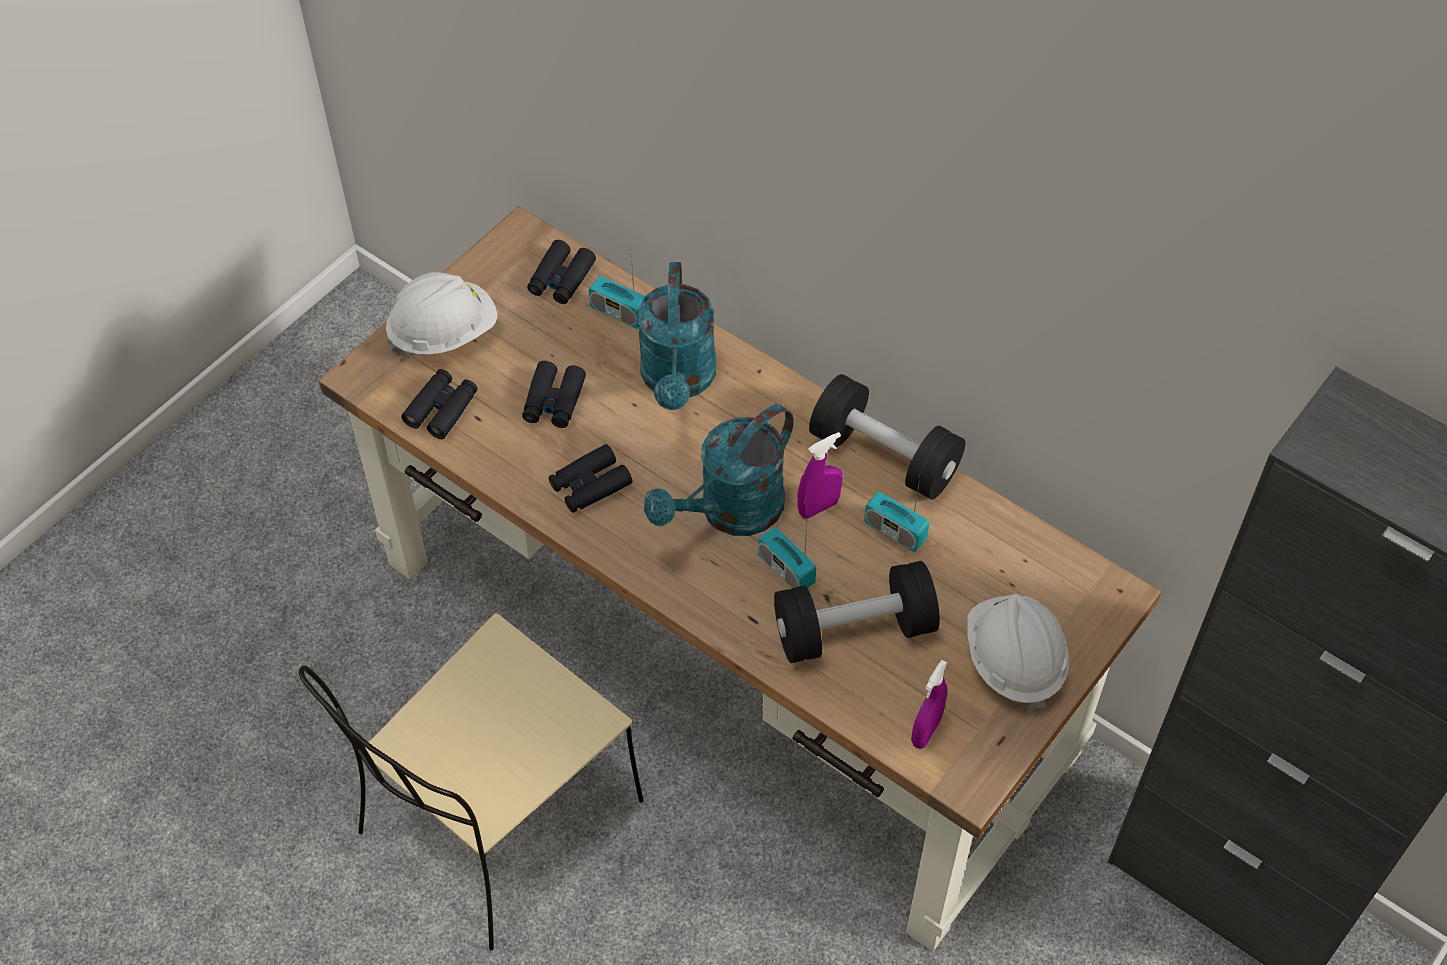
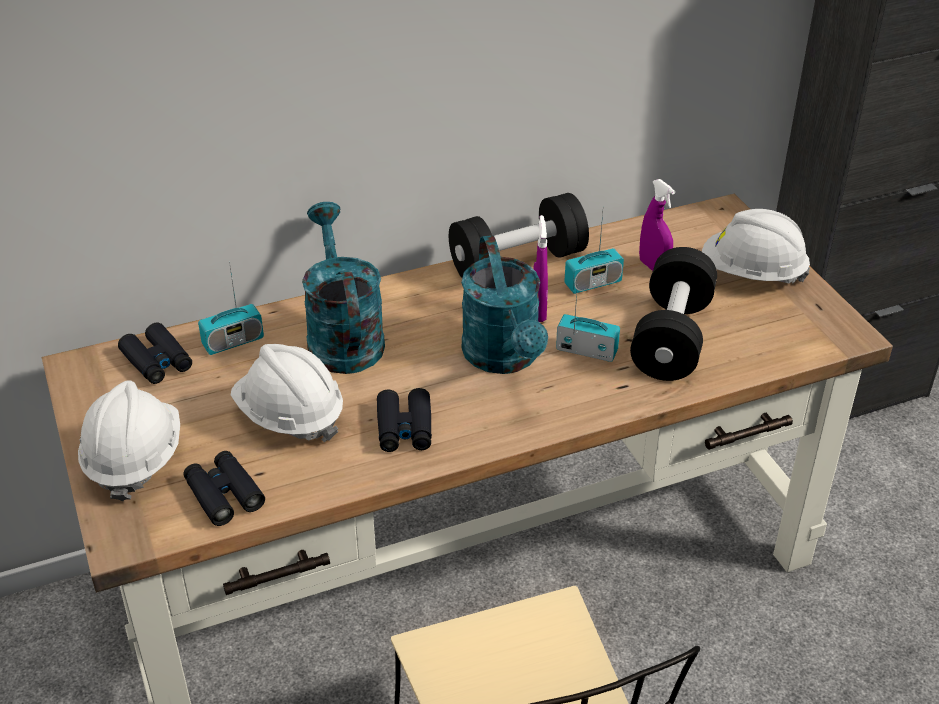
camera: 60 degrees left, 15 degrees down
(554, 401) = (289, 416): black binoculars -> white hard hat
(678, 381) = (342, 336): turquoise watering can -> turquoise watering can turned 135 degrees counterclockwise
(786, 570) = (586, 350): radio -> radio turned 150 degrees counterclockwise
(926, 731) = (790, 338): purple spray bottle -> purple spray bottle (653, 267)

